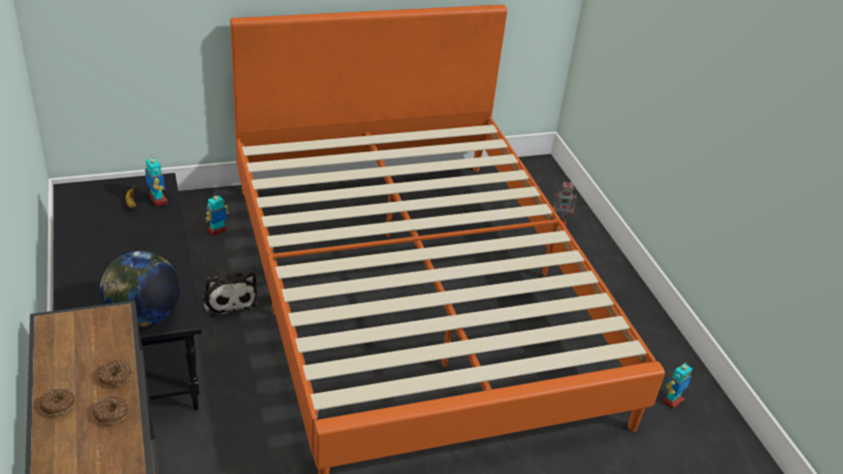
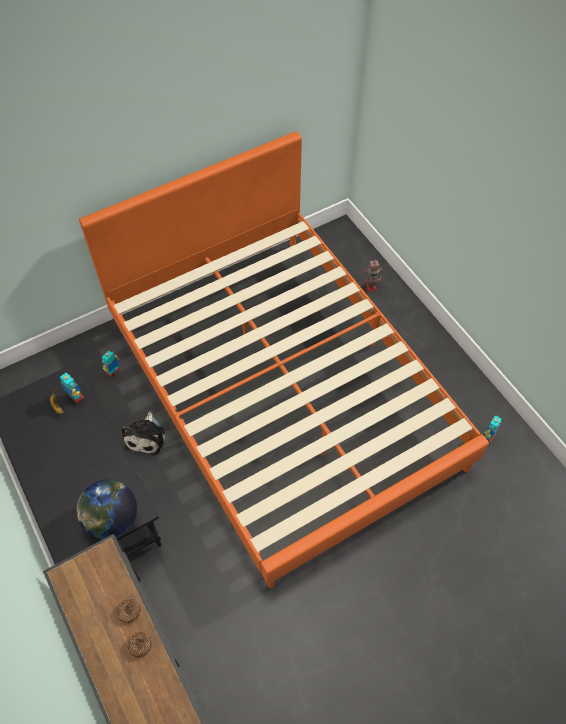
camera: 10 degrees left, 20 degrees up
(58, 405) = (100, 650): donut -> none
(229, 299) = (146, 437): plush toy -> plush toy turned 45 degrees clockwise

